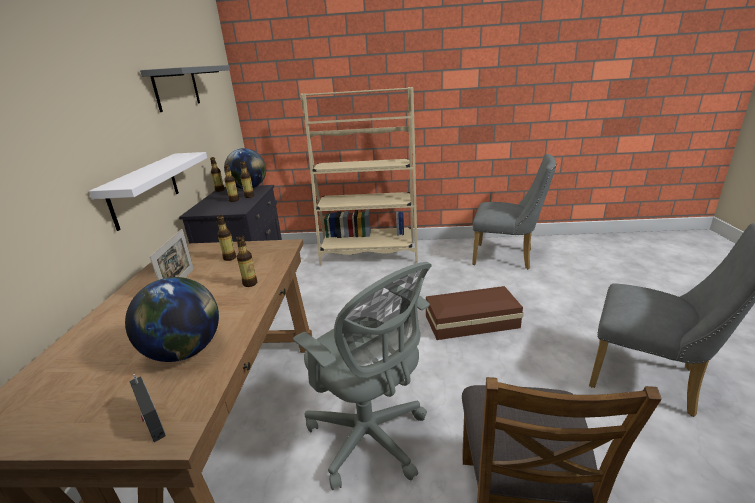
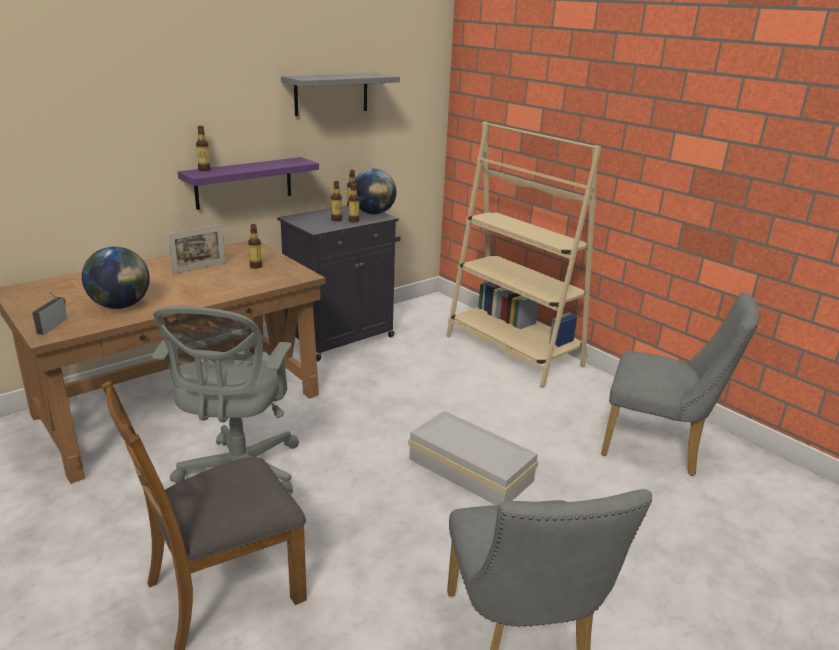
camera: 45 degrees right, 0 degrees up
(144, 189) = (244, 183): white shelf -> purple shelf
(250, 283) = (224, 289): bottle -> bottle (204, 170)
(469, 321) = (469, 468): brown storage box -> white storage box
(507, 257) = (659, 447): grey chair -> grey chair turned 45 degrees counterclockwise

